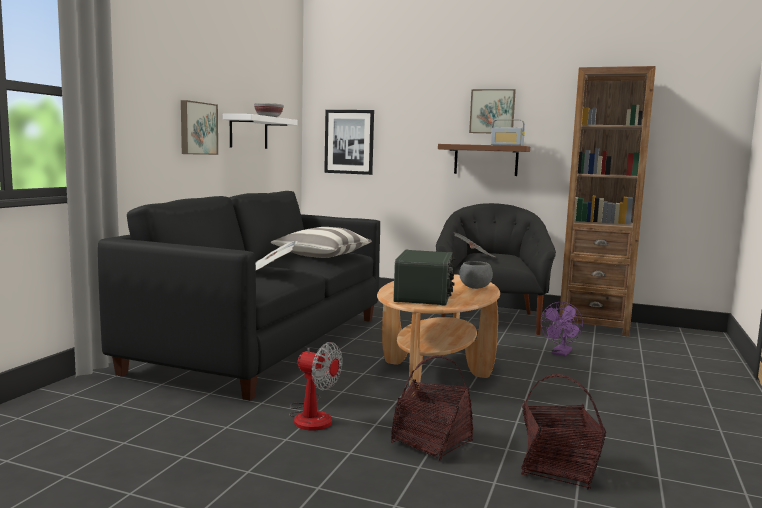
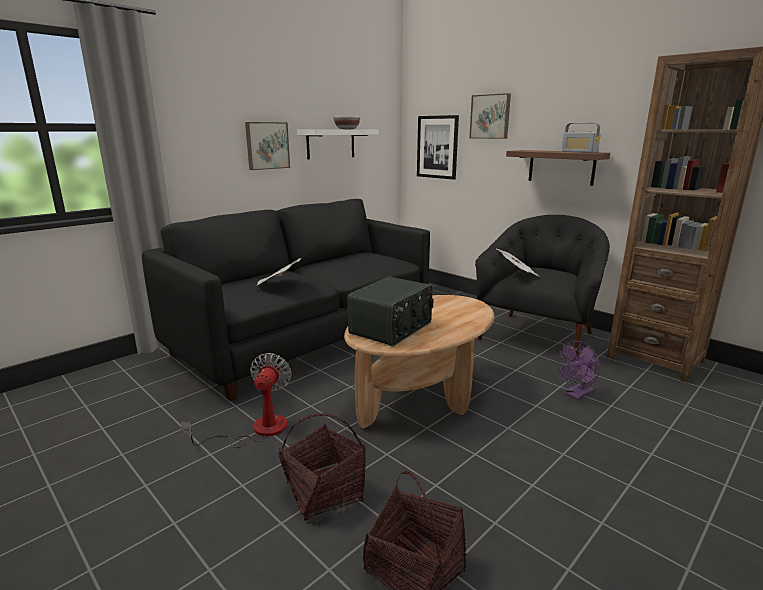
camera: 25 degrees right, 10 degrees up
(311, 416) = (257, 430): fan -> fan turned 135 degrees counterclockwise
(322, 255) = (361, 264): pillow -> none
(475, 288) = (462, 321): grey bowl -> none
(492, 111) = (571, 113): picture -> picture (490, 116)

